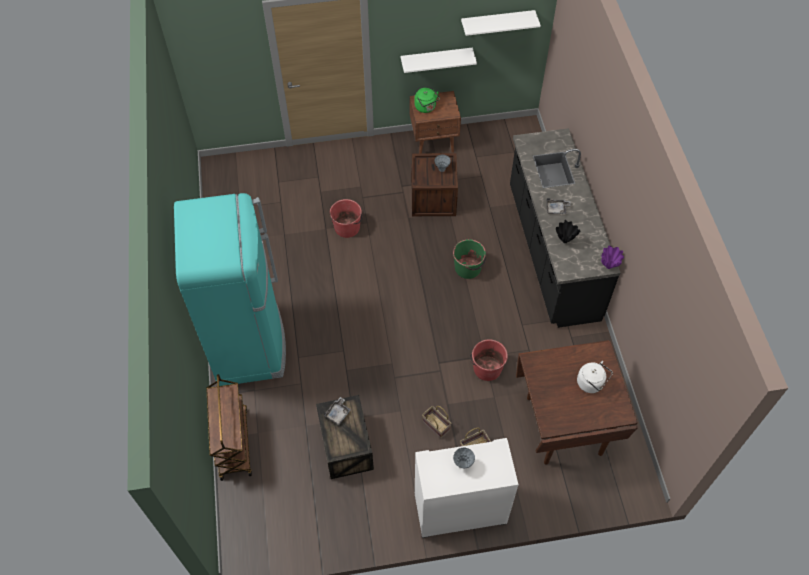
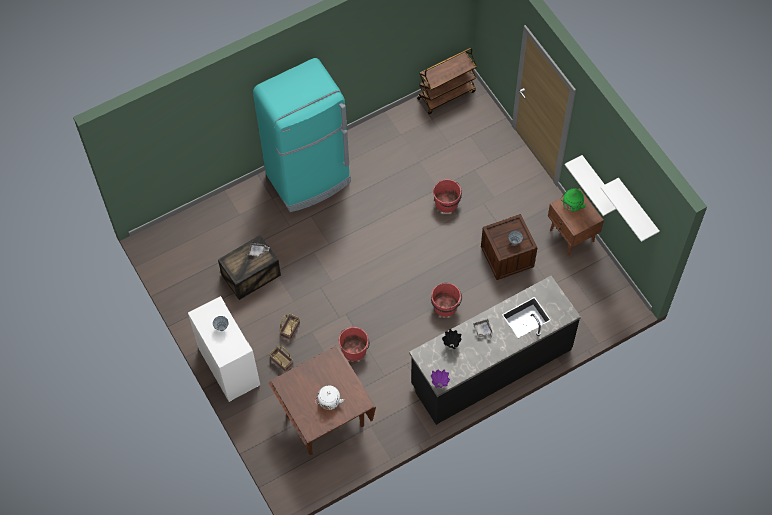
camera: 70 degrees right, 5 degrees up
(233, 443) = (226, 203): brown cart -> brown cart (446, 94)
(468, 268) = (445, 307): green bucket -> red bucket

